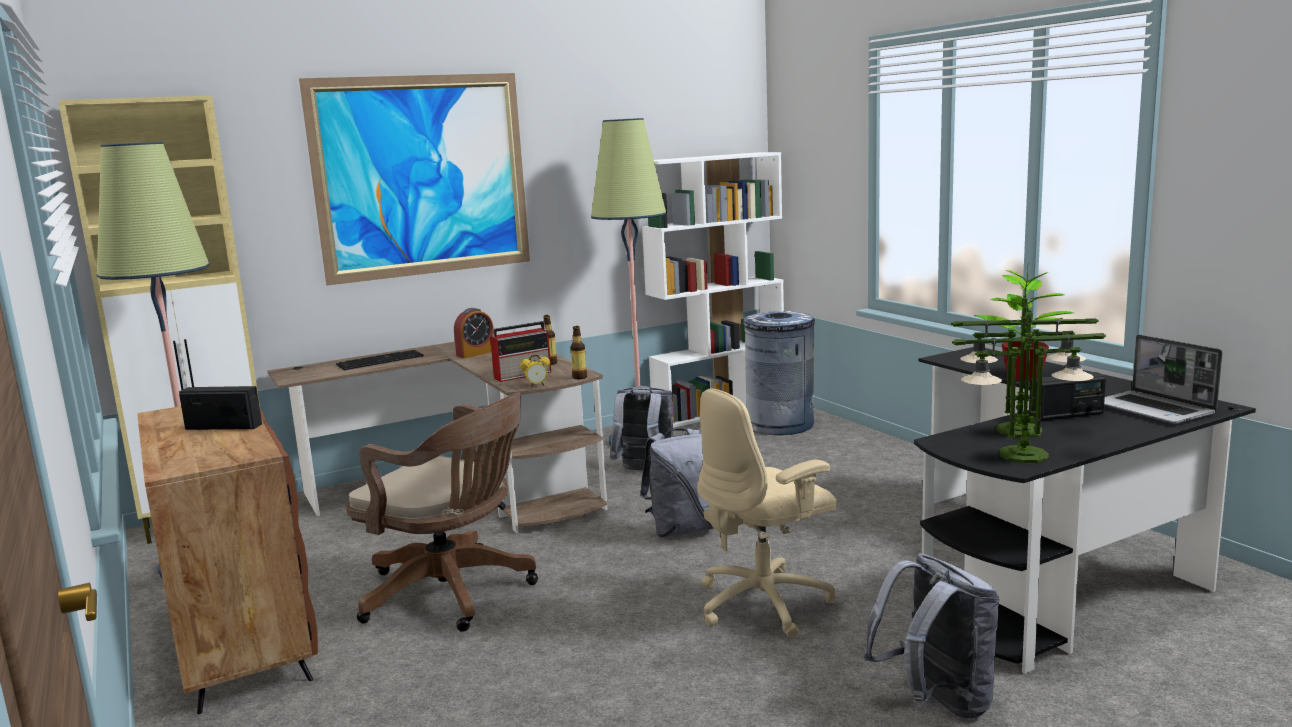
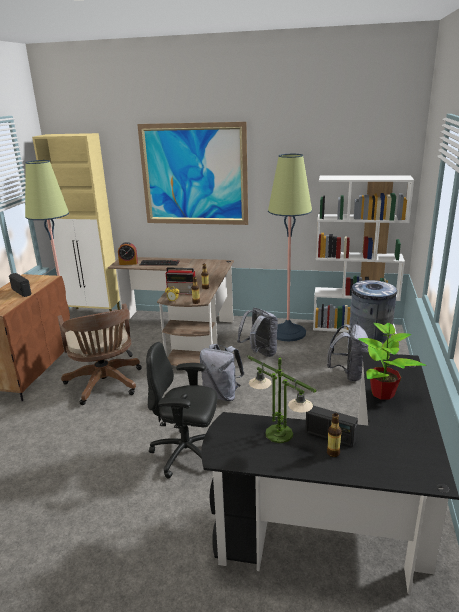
camera: 40 degrees right, 10 degrees up
(476, 353) = (195, 270): alarm clock -> alarm clock (128, 263)
(765, 603) = (187, 454): beige office chair -> black office chair
(936, 703) = (160, 550): grey backpack -> grey backpack (348, 374)
(1022, 455) = (239, 452): table lamp -> none
(1101, 423) = (333, 453): none -> bottle
(1155, 410) = (389, 461): laptop -> none

